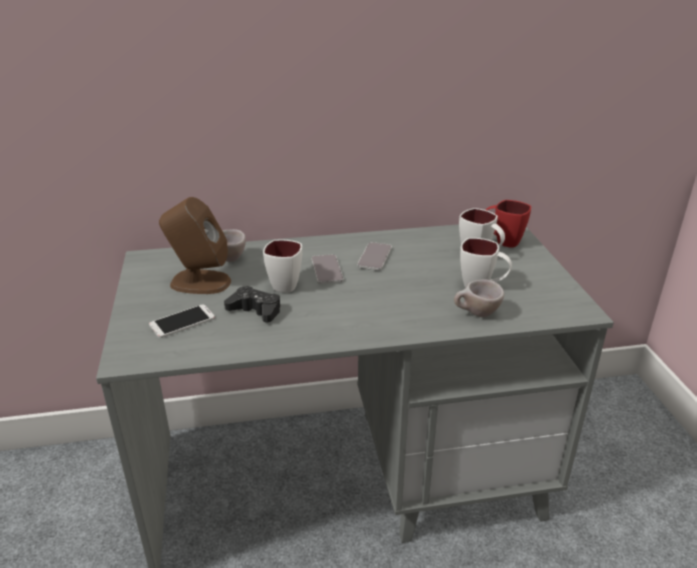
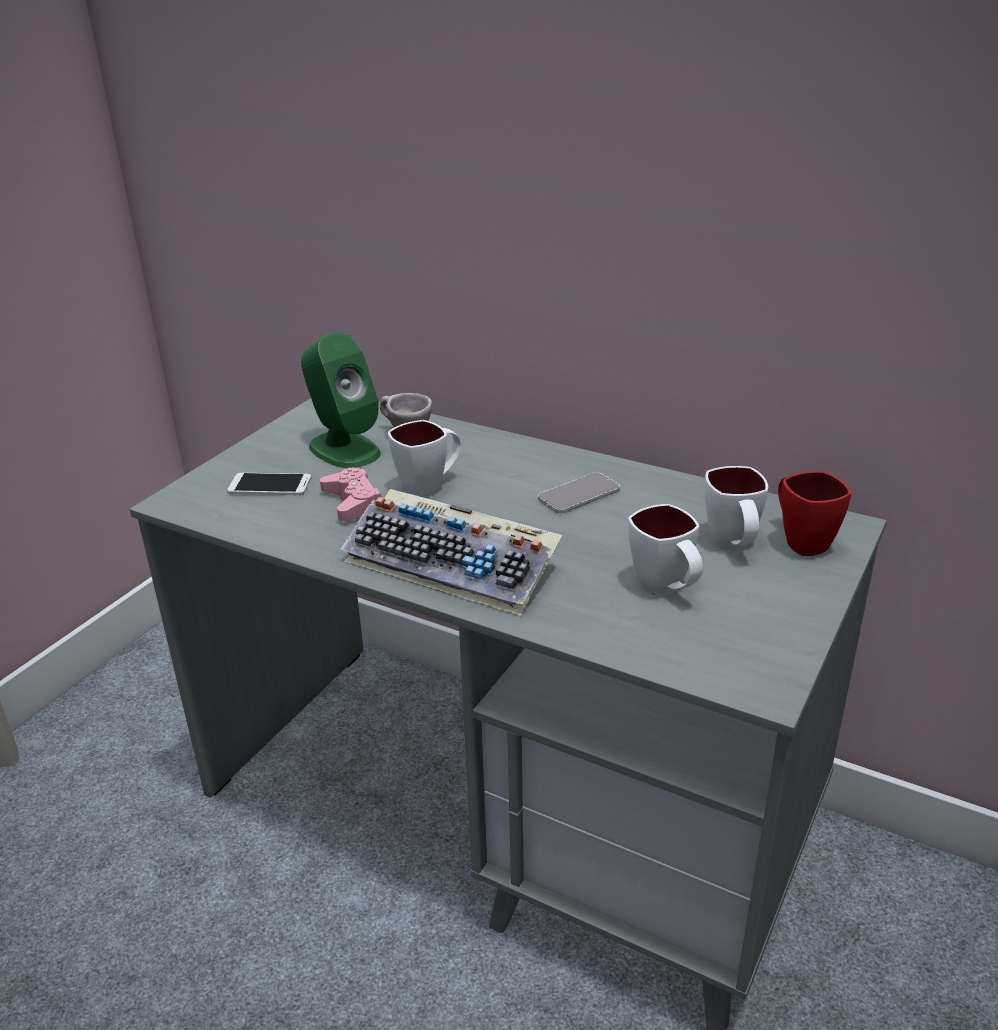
camera: 40 degrees right, 0 degrees up
(199, 282) = (344, 449): brown speaker -> green speaker
(255, 310) = (353, 503): black game controller -> pink game controller
(327, 270) = (496, 488): phone -> none
(367, 318) = (455, 564): none -> keyboard
(476, 314) = (597, 621): beige cup -> none

